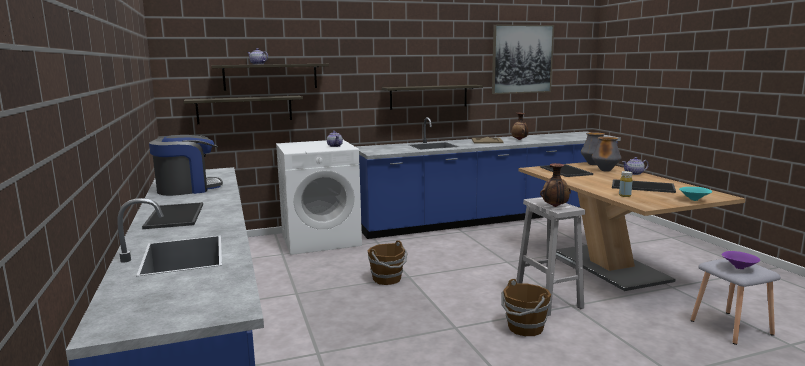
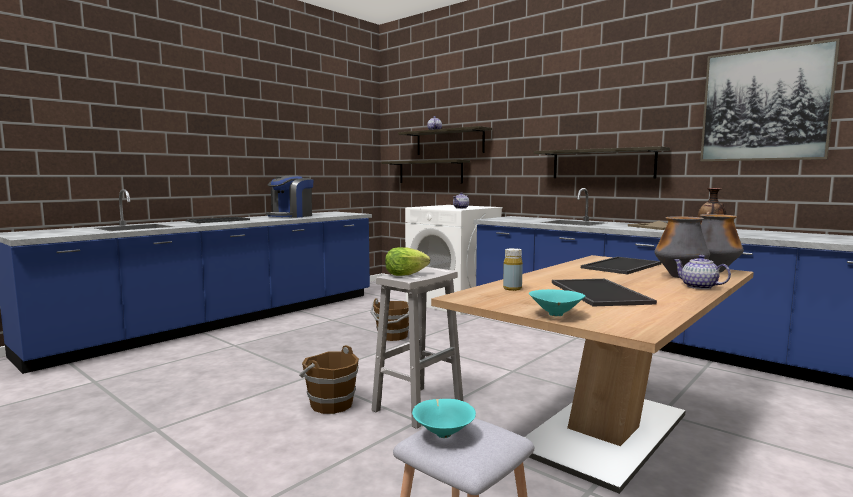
camera: 60 degrees right, 5 degrees down
(188, 189) = (291, 216): coffee machine -> coffee machine turned 90 degrees clockwise
(555, 206) = (405, 275): vase -> lettuce
(738, 267) = (443, 433): purple bowl -> turquoise bowl

